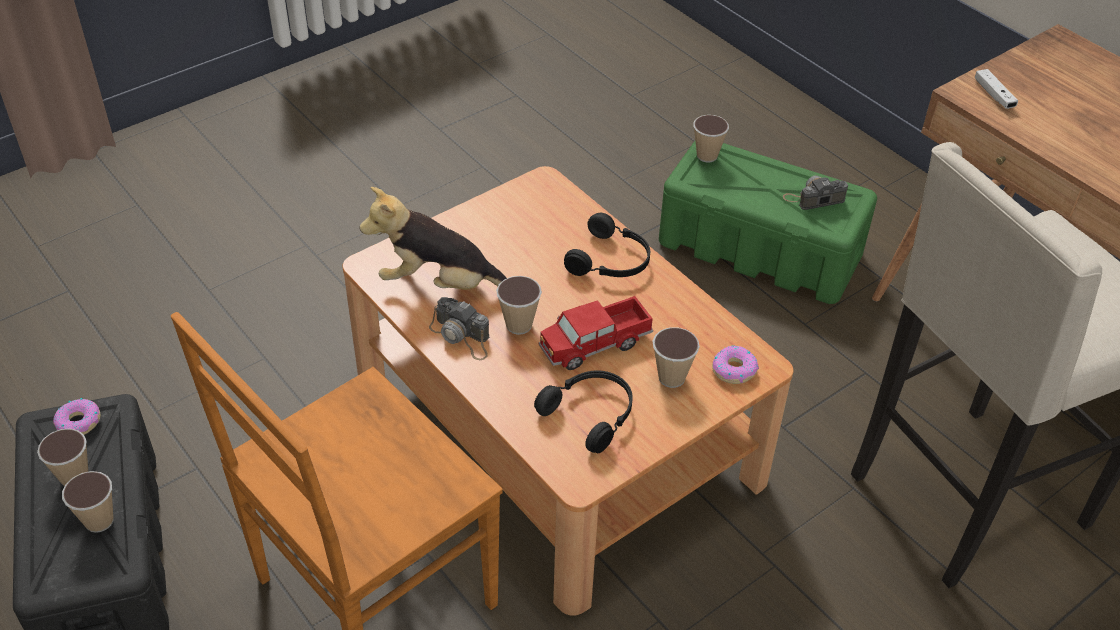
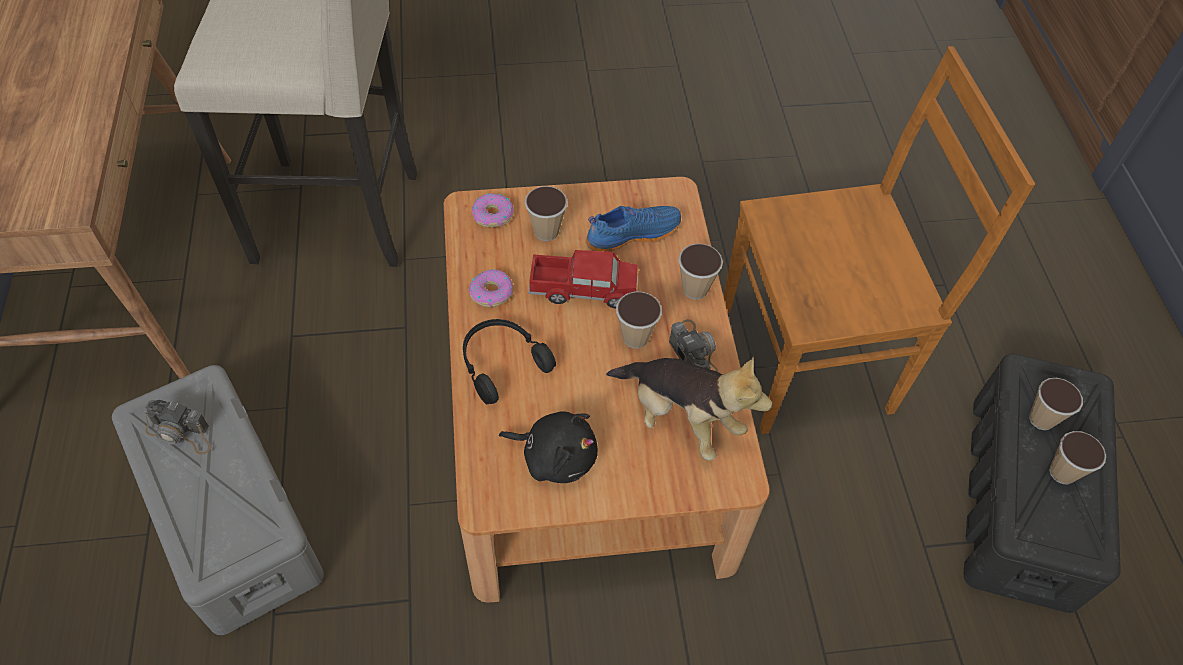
camera: 150 degrees left, 10 degrees up
(79, 423) = (1056, 533): donut -> donut (491, 292)
(519, 223) = (555, 456): none -> black plush toy
(591, 414) = (632, 233): black headphones -> blue shoe
(707, 156) = (217, 558): cup -> cup (695, 289)
(761, 249) = (230, 514): green storage box -> grey storage box
(994, 95) = (46, 191): white game controller -> none

